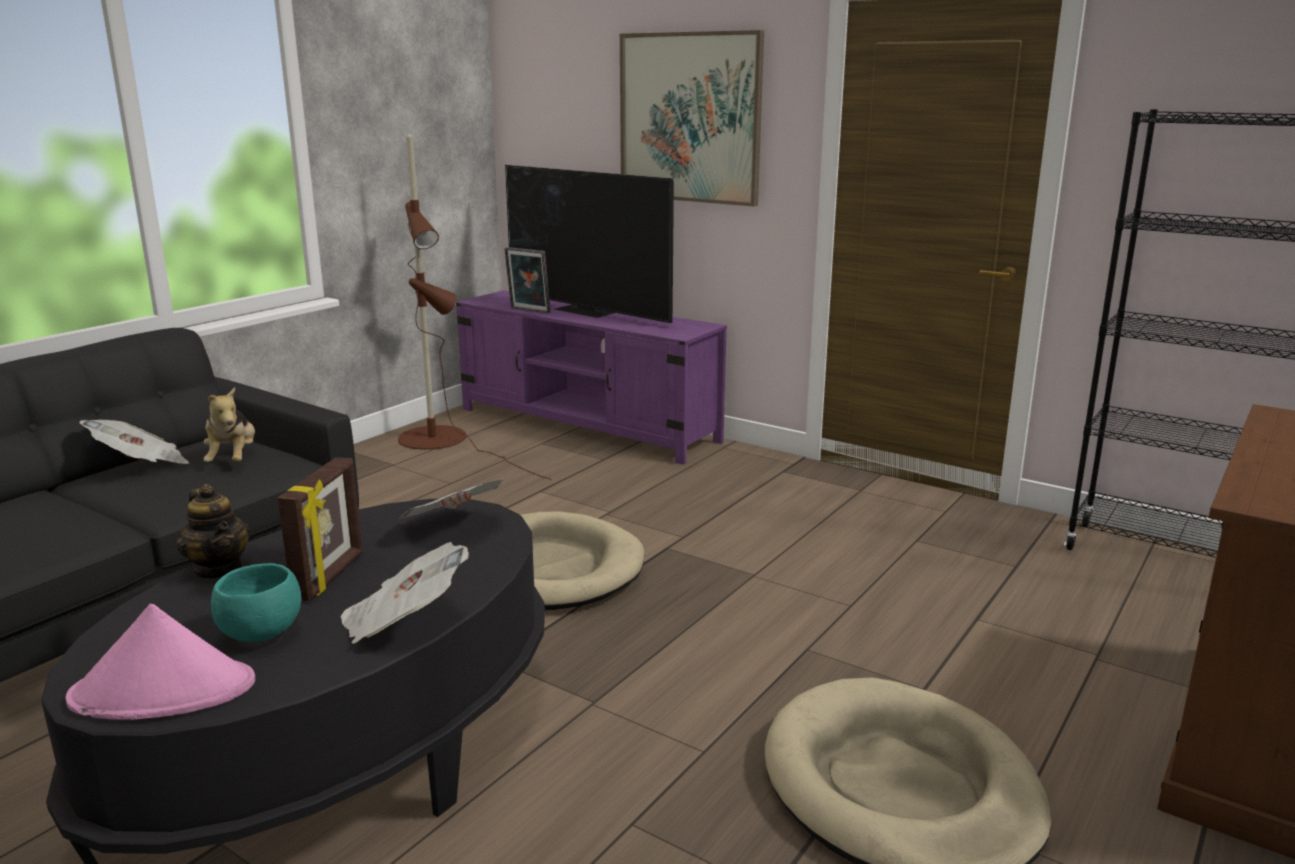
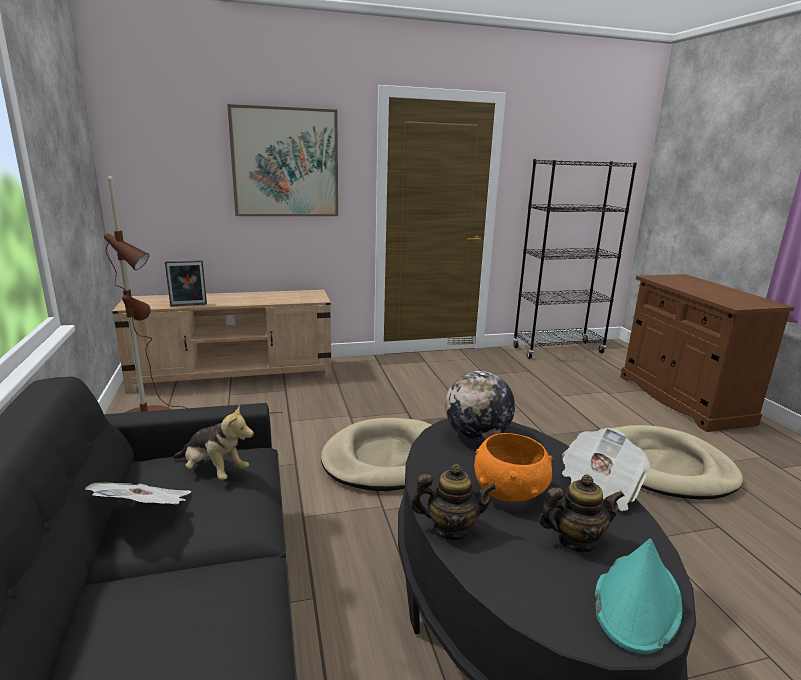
camera: 50 degrees left, 0 degrees up
(164, 691) = (636, 601): pink hat -> turquoise hat
(261, 634) = (575, 540): turquoise bowl -> teapot
(330, 577) = (509, 492): picture frame -> orange bowl
(452, 526) = (477, 436): newspaper -> globe
(587, 310) = (225, 297): television -> none
(588, 425) = (234, 375): purple tv stand -> beige tv stand

